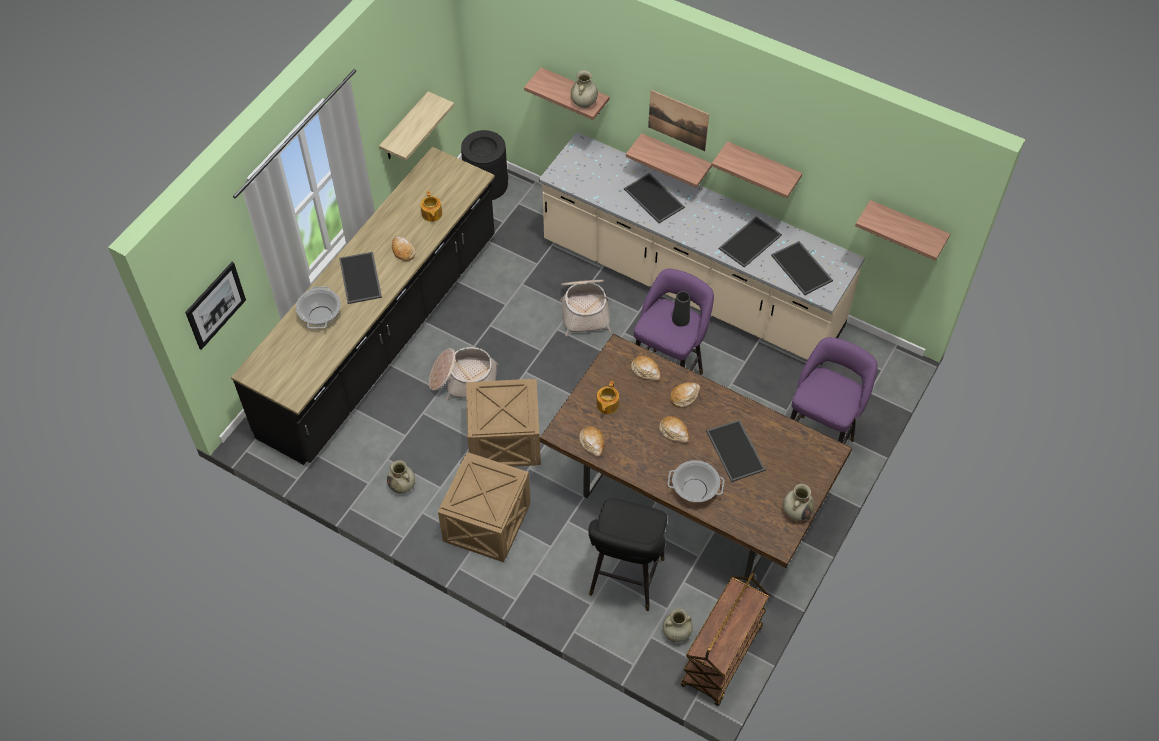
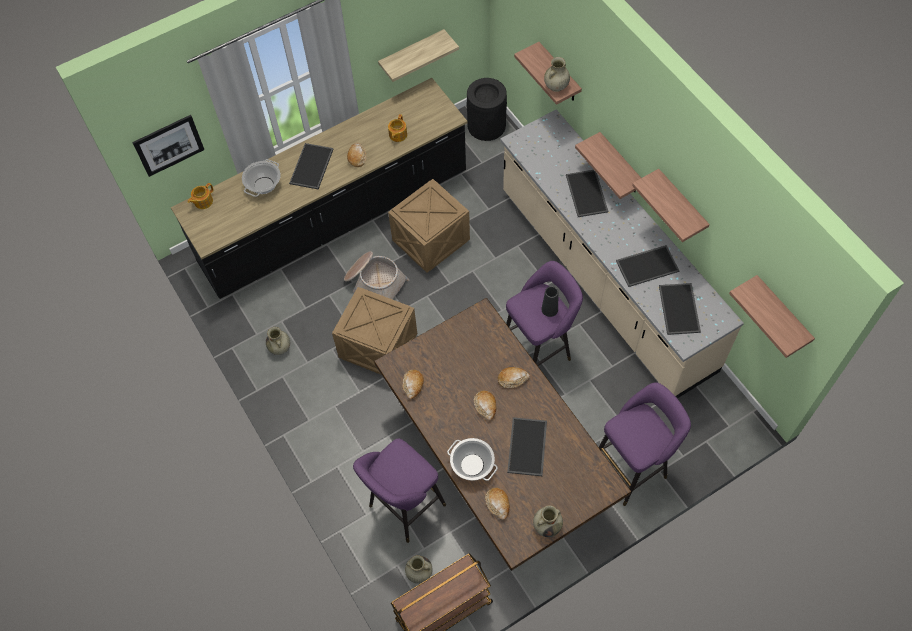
camera: 30 degrees right, 5 degrees up
(486, 523) = (325, 408): crate -> crate (430, 241)
(584, 309) = (504, 263): basket -> none
(607, 405) = (444, 357): teapot -> teapot (203, 201)
(625, 581) = (404, 508): black stool -> purple stool
(646, 371) = (494, 342): bread -> bread (498, 504)
(678, 120) = (626, 132): picture -> none

